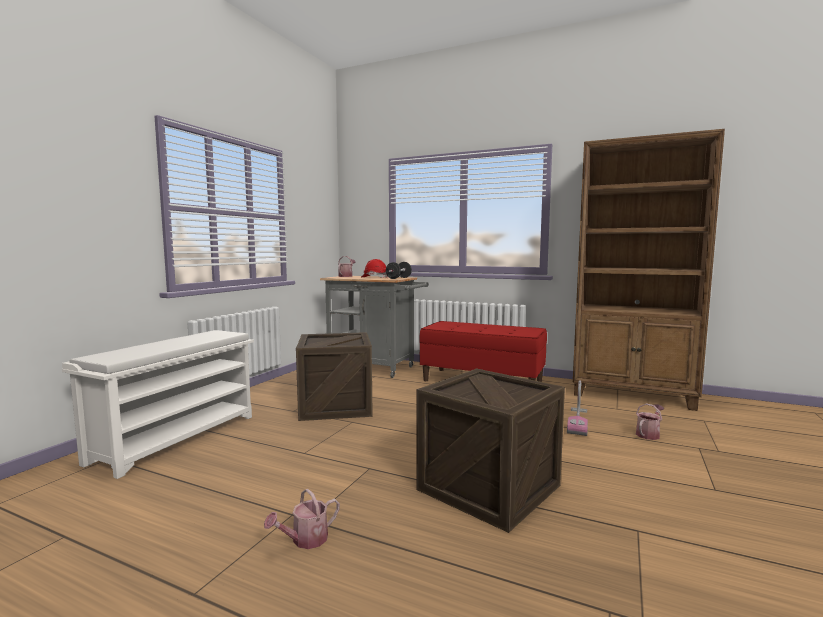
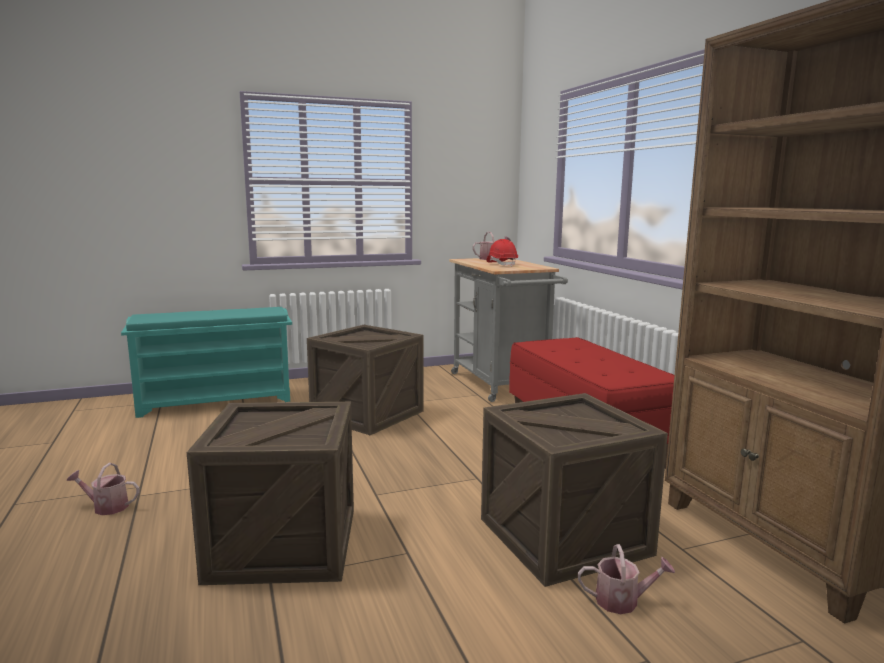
camera: 45 degrees right, 5 degrees up
(177, 437) = (217, 401): white shoe rack -> turquoise shoe rack
(398, 278) = (521, 268): black dumbbell -> none
(578, 422) = (564, 536): vacuum cleaner -> crate

